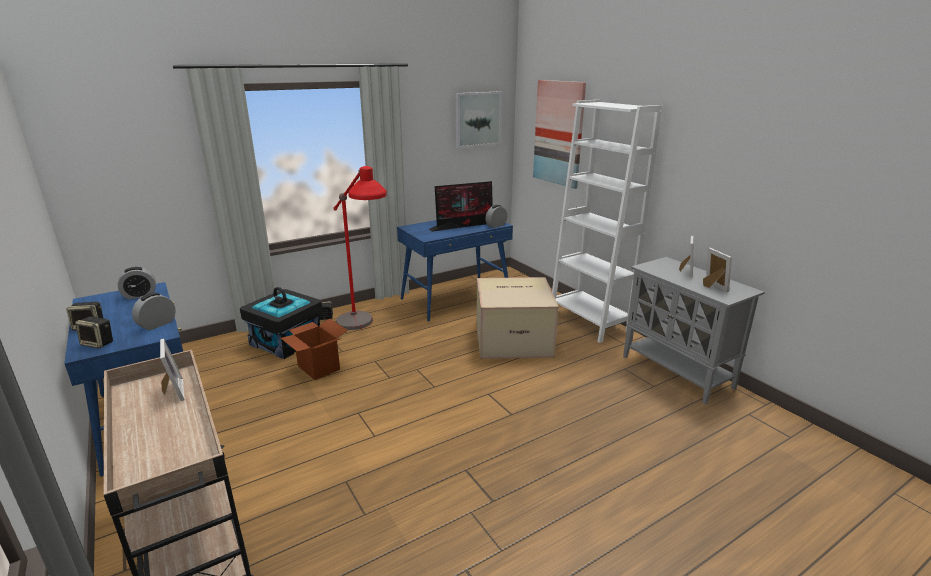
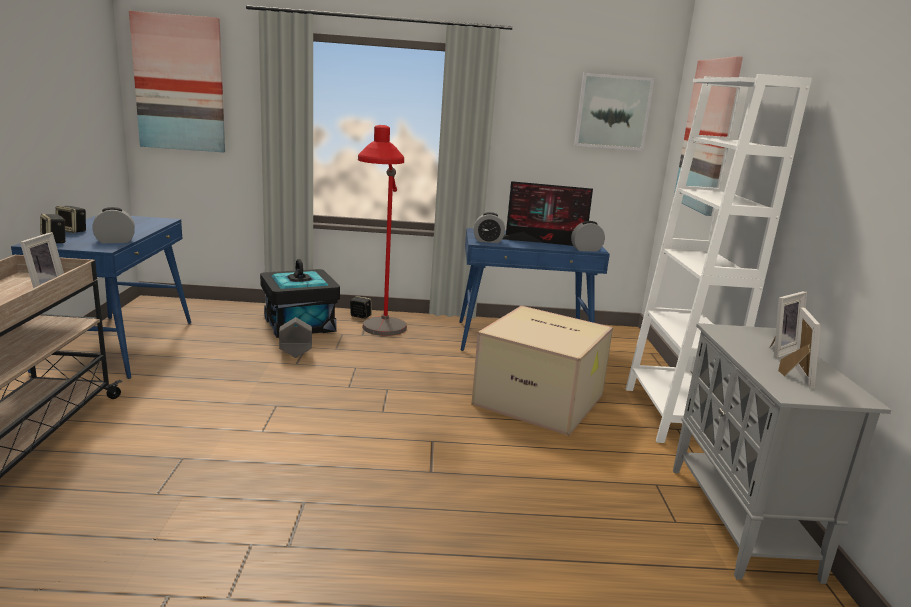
camera: 30 degrees right, 5 degrees down
(105, 148) = (179, 84): none -> picture
(140, 295) = (145, 222): alarm clock -> alarm clock (488, 241)
(318, 367) = (295, 355): cardboard box -> grey planter

